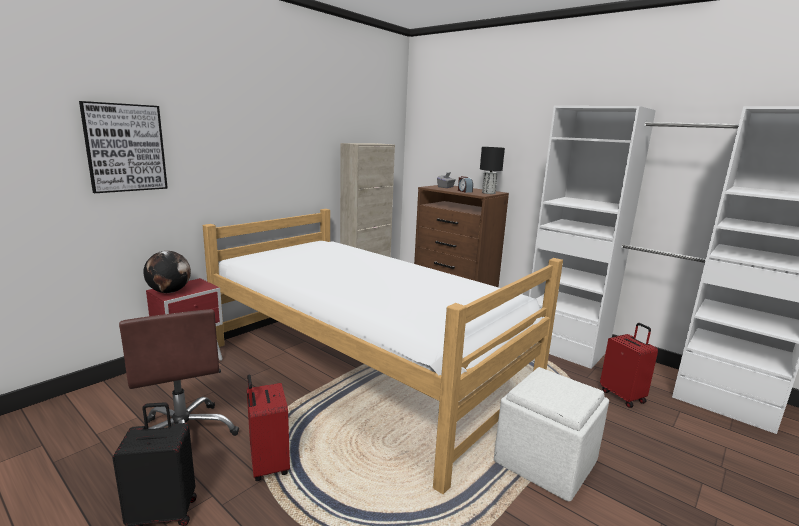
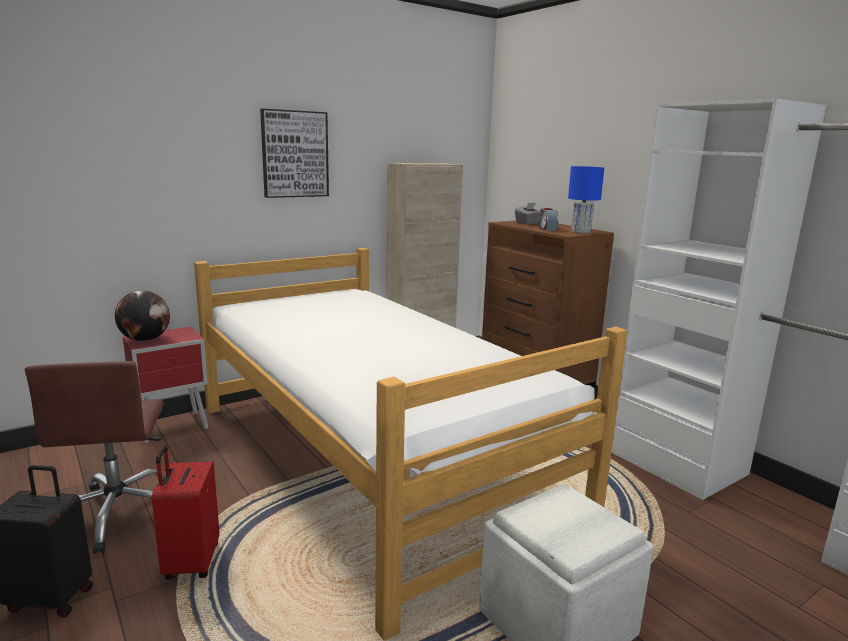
camera: 15 degrees right, 0 degrees up
(125, 148) = (100, 168): picture -> picture (295, 154)
(488, 193) = (581, 232): black table lamp -> blue table lamp
(623, 396) = (734, 548): red suitcase -> none

